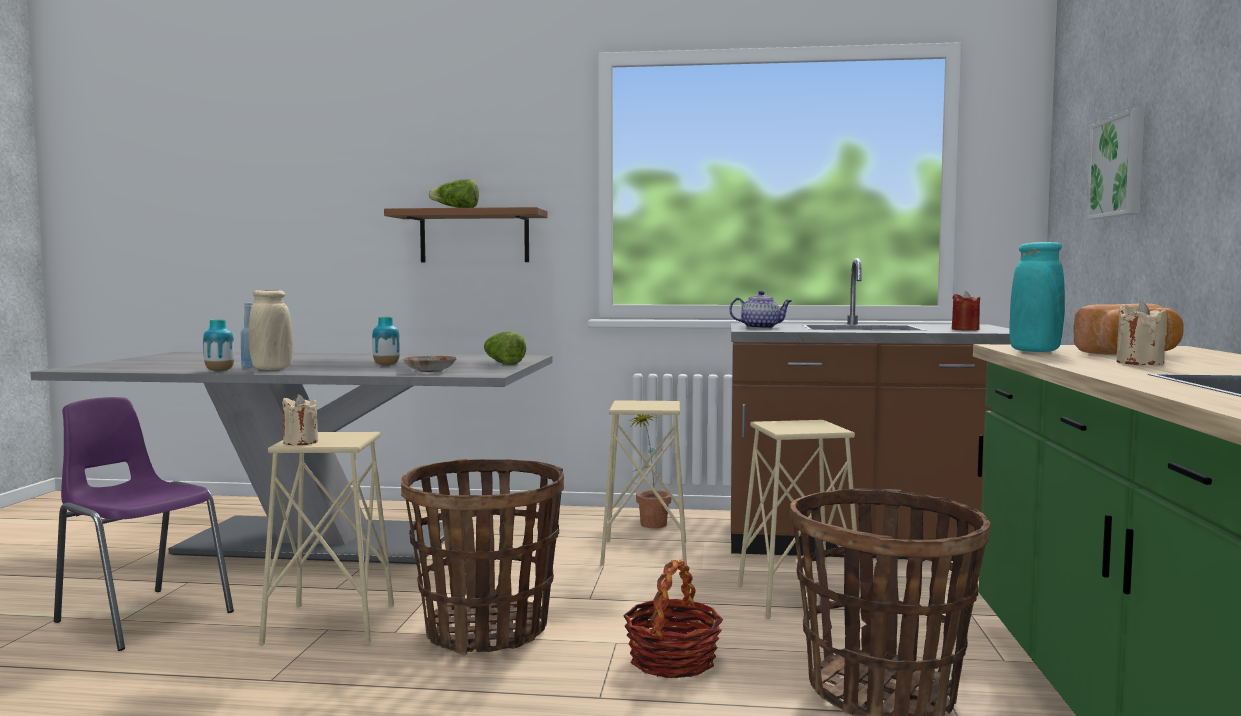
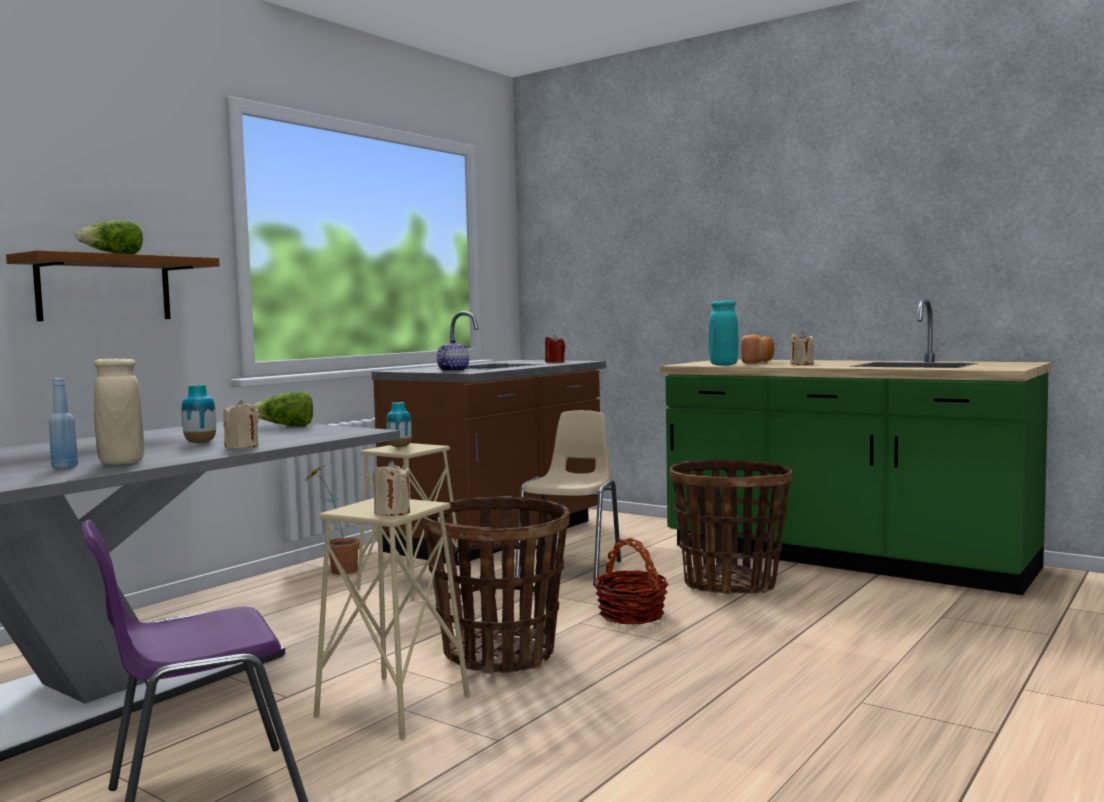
camera: 60 degrees left, 0 degrees up
(219, 371) = (81, 474): vase -> vase (399, 447)
(365, 371) = (242, 447): none -> beige candle
(429, 371) = (298, 437): plate -> none
(798, 599) = (572, 569): beige stool -> beige chair
(1120, 167) = (624, 252): picture -> none

